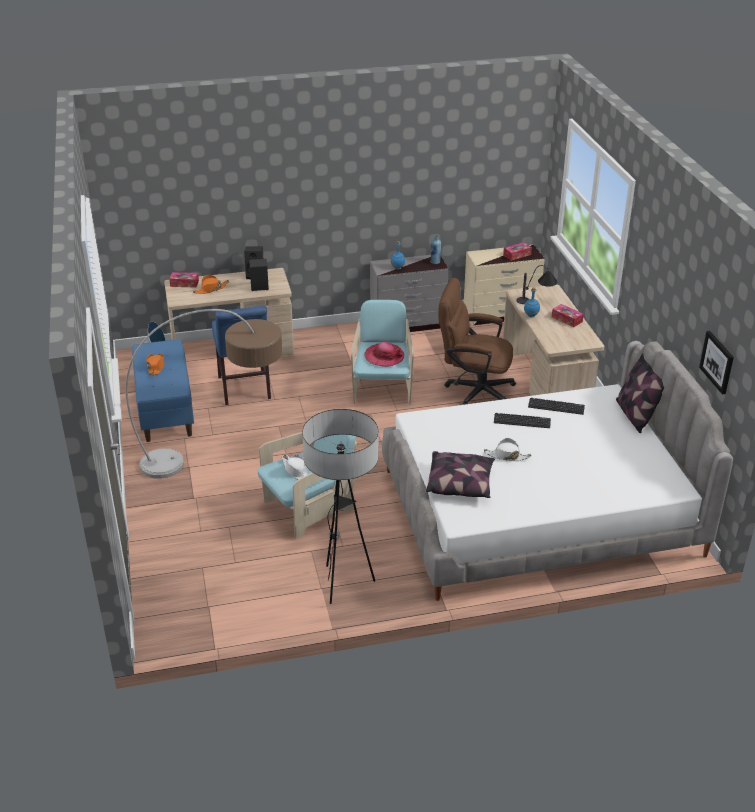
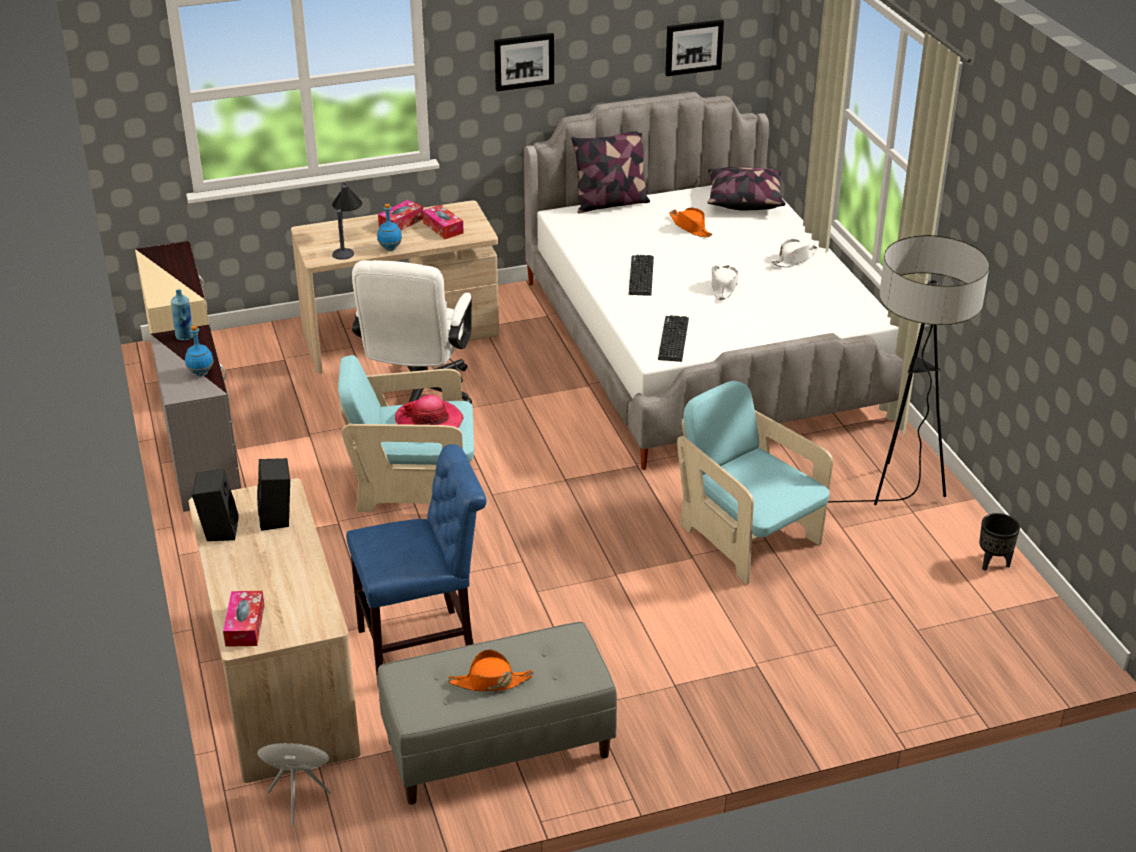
camera: 95 degrees left, 0 degrees up
(165, 409) = (497, 749): blue bench -> grey bench
(211, 289) = (275, 583): orange hat -> orange hat (690, 227)
(221, 453) = (629, 650): floor lamp -> none
(257, 618) = (993, 562): none -> black planter
(296, 471) = (764, 484): white hat -> white hat (794, 259)
(460, 484) = (794, 318): pillow -> pillow (744, 200)
(473, 390) = (419, 398): brown office chair -> white office chair
(517, 255) = (172, 263): tissue box -> tissue box (443, 228)
(556, 406) = (601, 252): keyboard -> keyboard (673, 339)
(654, 284) = (524, 61): none -> picture

